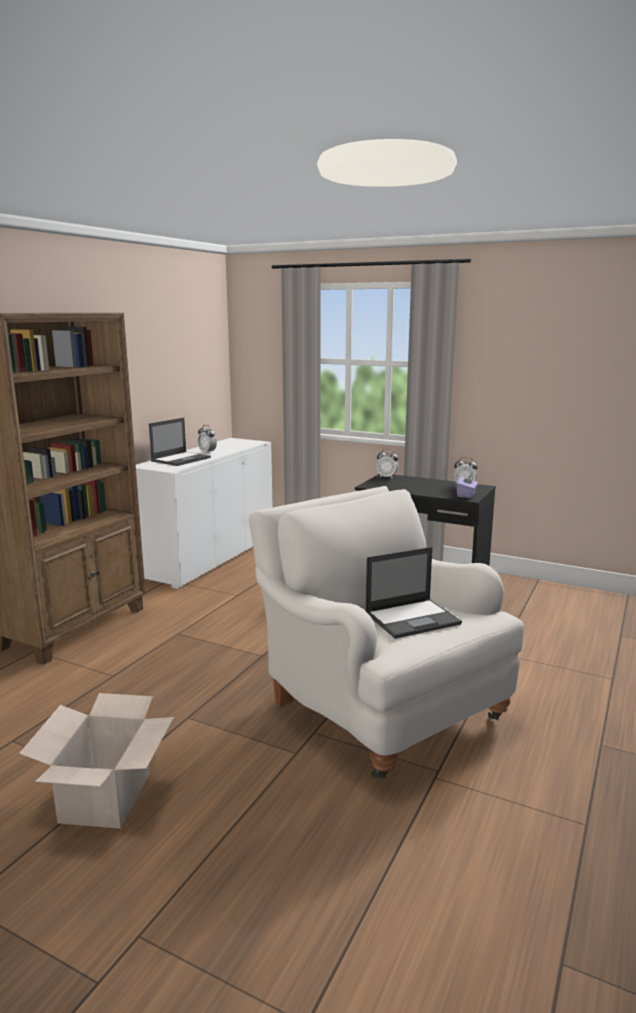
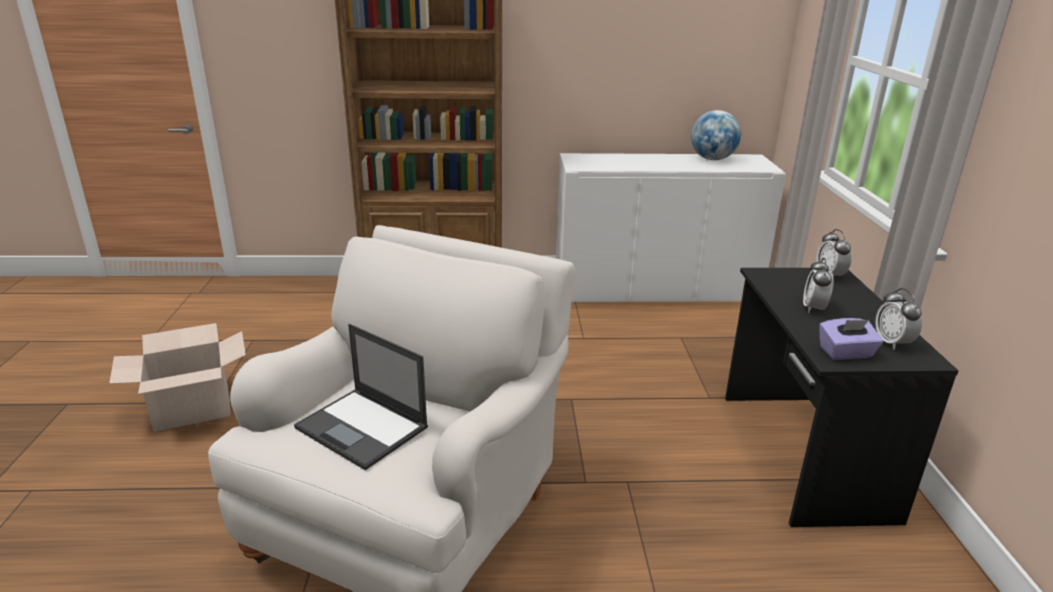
camera: 60 degrees right, 10 degrees up
(181, 459) = (623, 161): laptop -> none
(207, 452) = (672, 162): alarm clock -> alarm clock (813, 308)
(219, 445) = (712, 159): none -> globe

